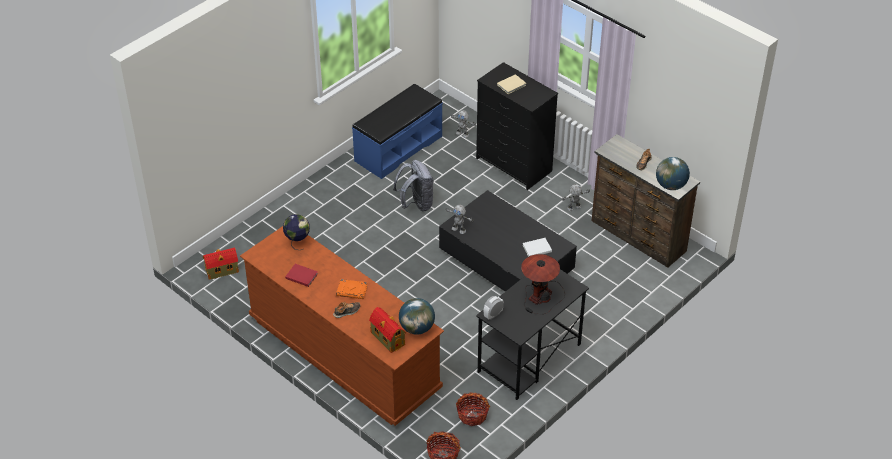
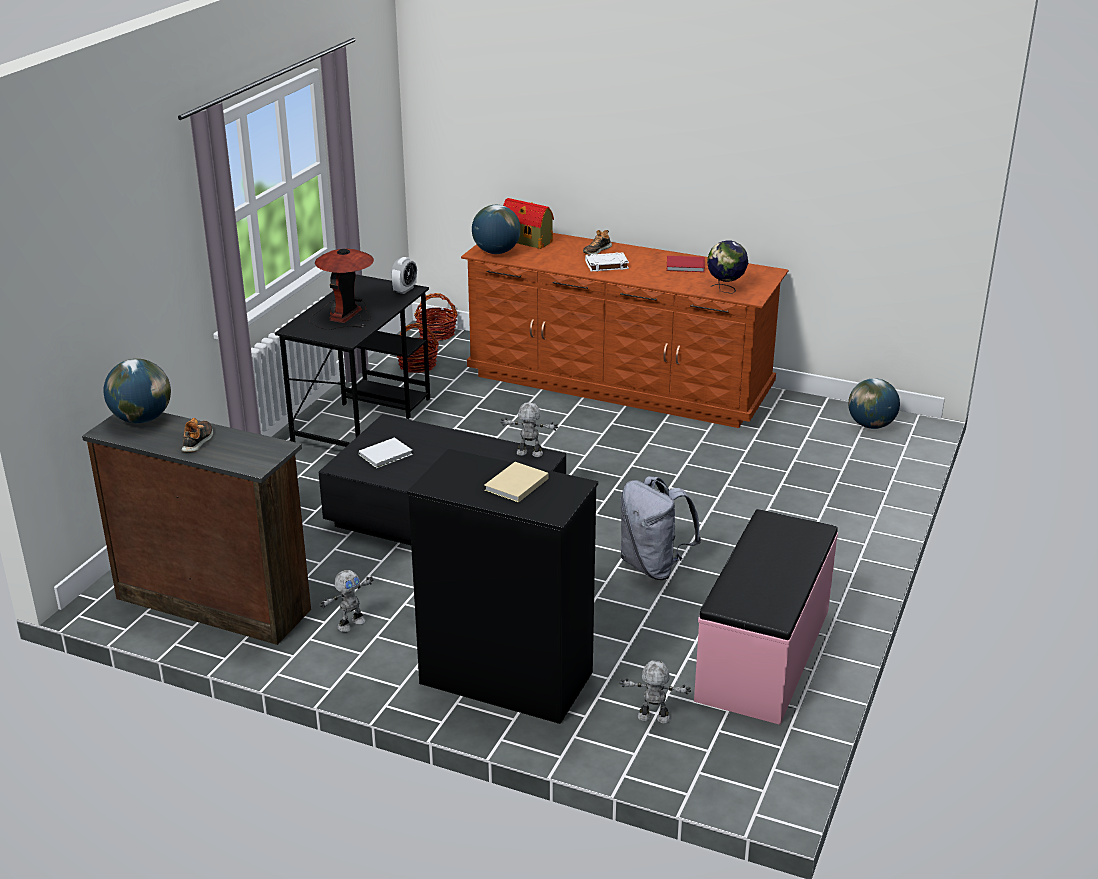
camera: 160 degrees right, 15 degrees down
(221, 271) = (871, 425): toy house -> globe
(352, 291) = (606, 265): orange book -> white book
(398, 148) = (765, 654): blue bench -> pink bench

